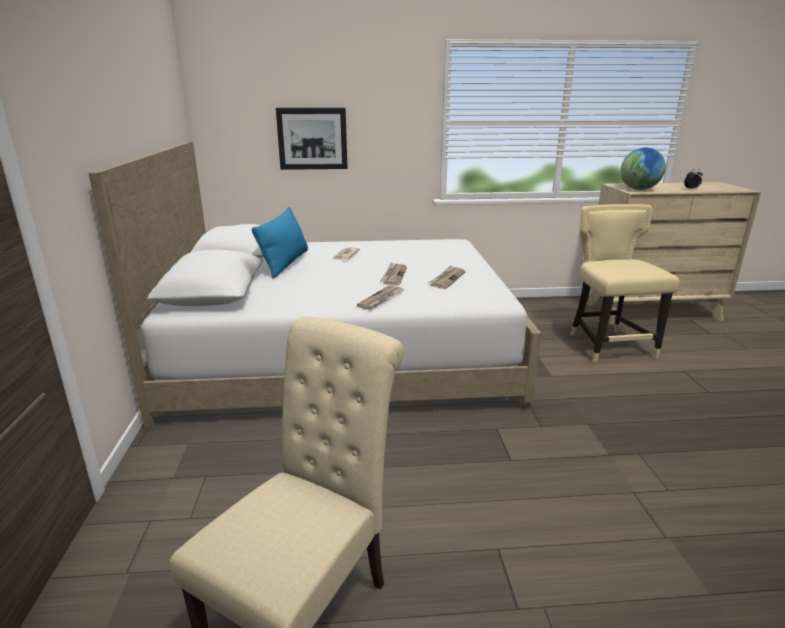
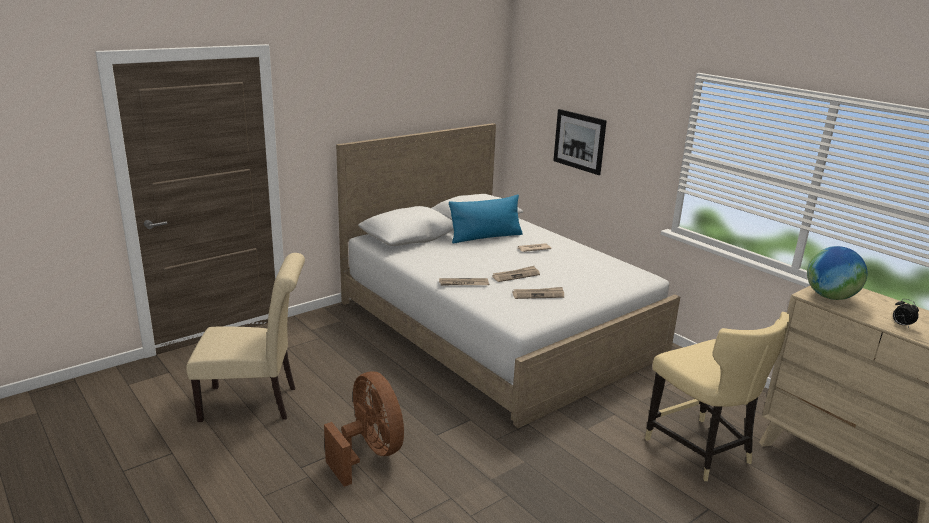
camera: 55 degrees right, 0 degrees up
(520, 526) = (369, 453): none -> brown fan
(608, 345) = (701, 451): beige chair -> beige chair turned 105 degrees clockwise

